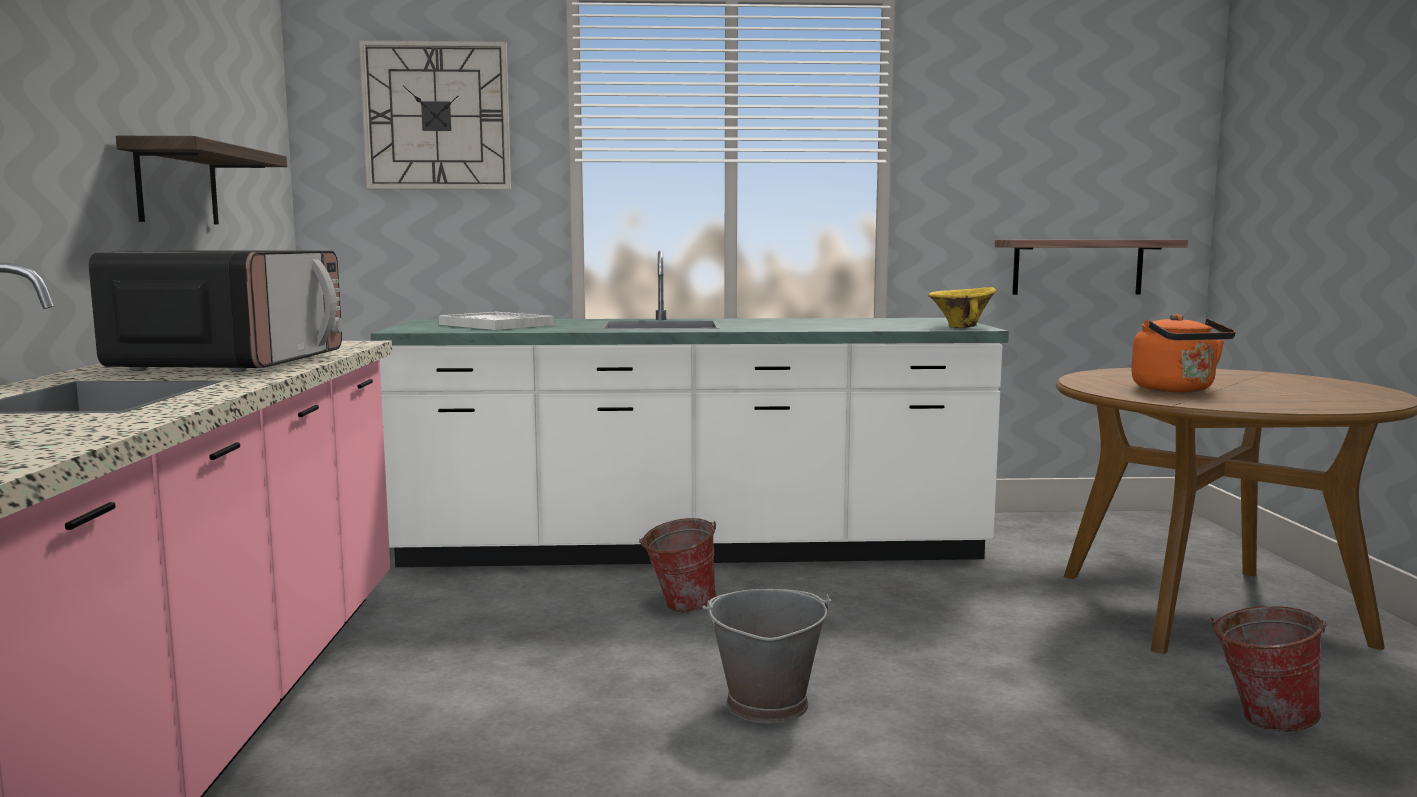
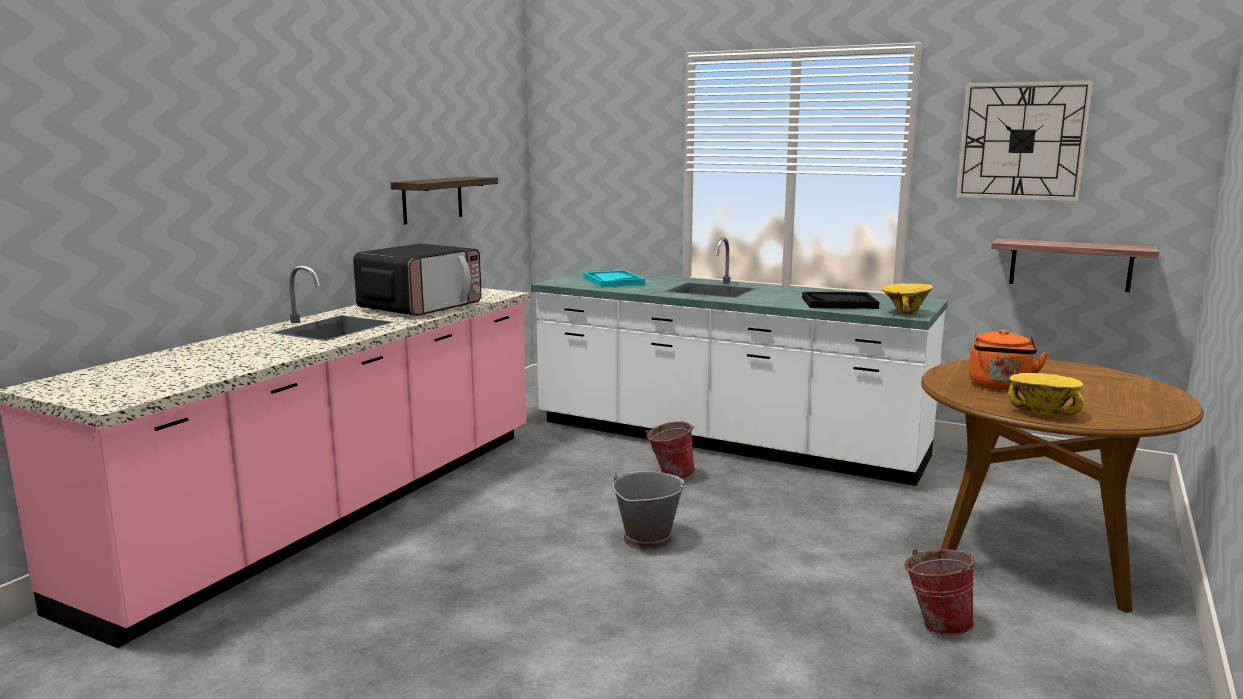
camera: 30 degrees right, 5 degrees up
(436, 116) = (607, 139): wall clock -> wall clock (1022, 141)
(495, 325) = (613, 281): white tray -> turquoise tray
(859, 325) = (839, 303): none -> black tray
(1291, 405) = (1042, 412): none -> yellow bowl

